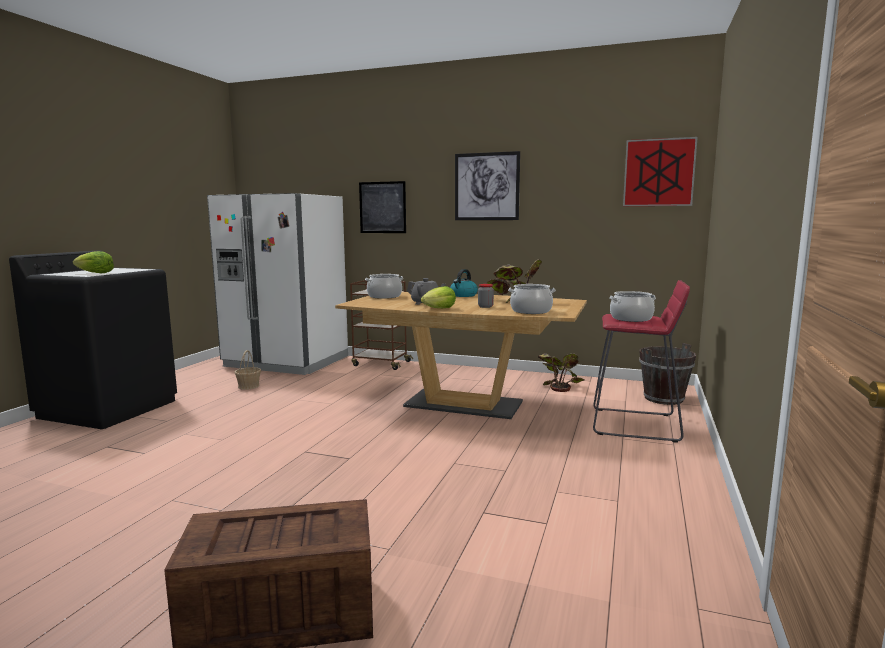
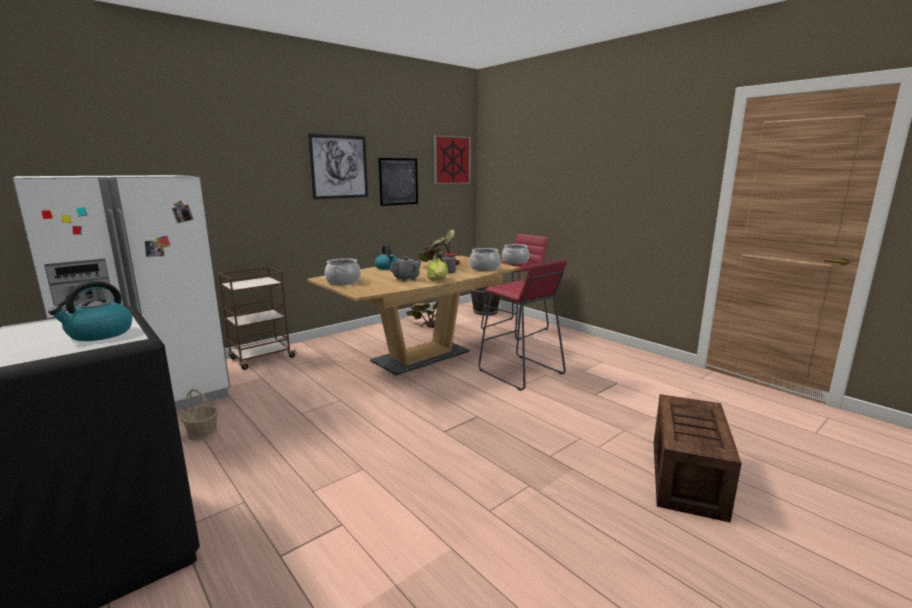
camera: 60 degrees left, 5 degrees up
(95, 273) = (99, 334): lettuce -> kettle
(382, 207) = (229, 188): picture -> picture (398, 181)
(490, 456) = (520, 372): none -> red stool

